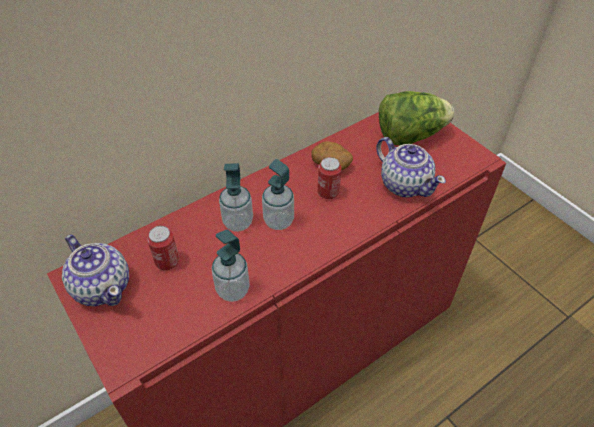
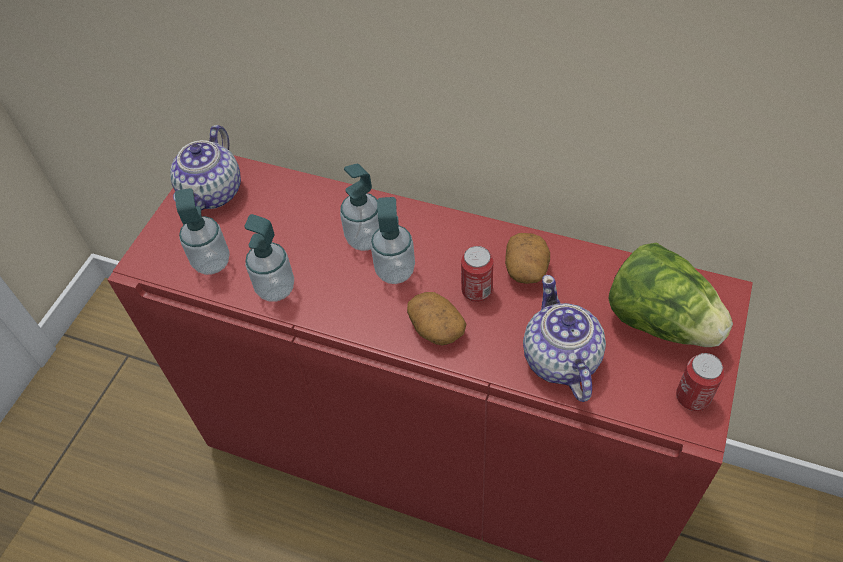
camera: 60 degrees right, 5 degrees up
(167, 262) = (273, 217): can -> can (692, 397)
(170, 318) = (212, 262): none -> soap dispenser
(339, 224) = (435, 328): none -> potato
(405, 184) = (560, 360): teapot -> teapot turned 150 degrees clockwise

